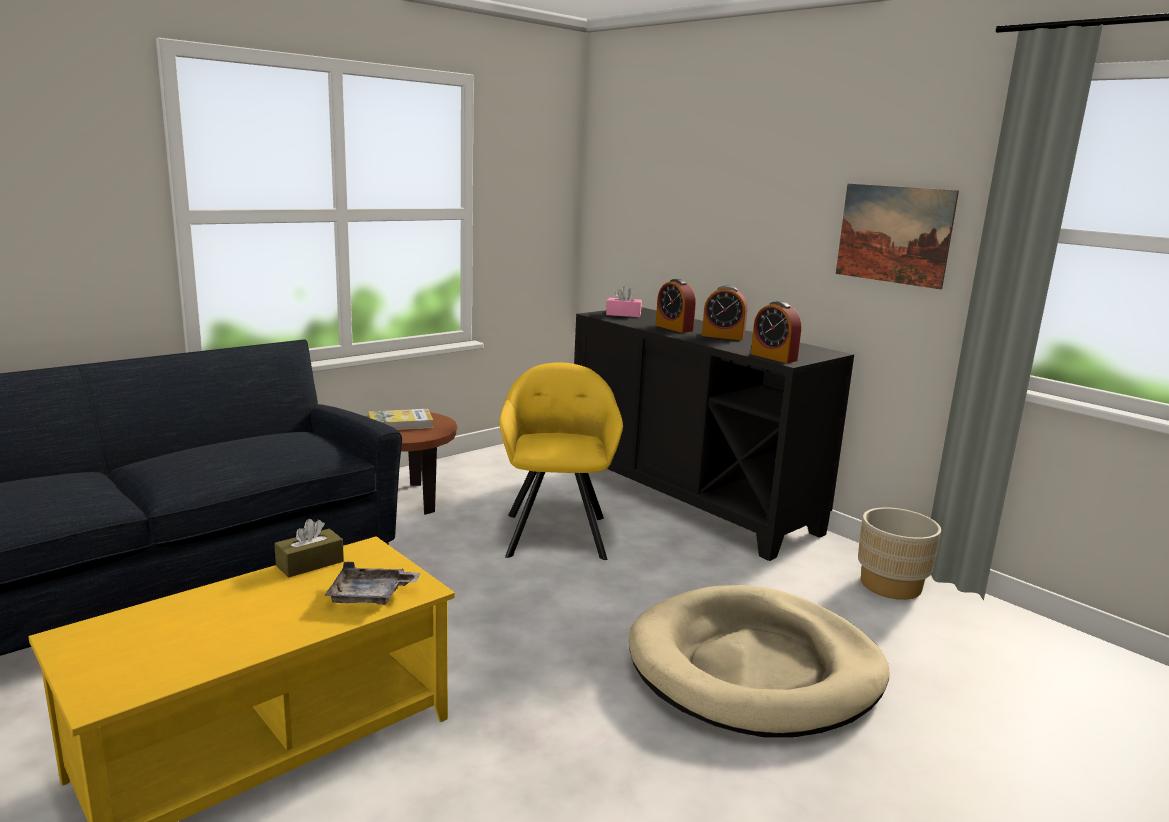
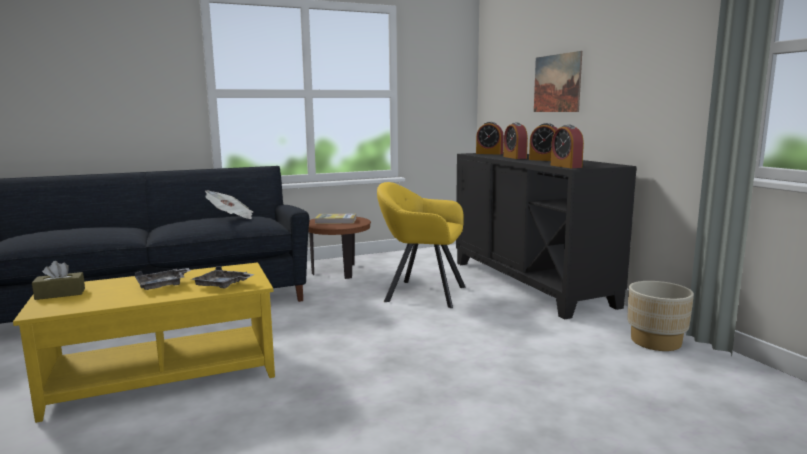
camera: 20 degrees right, 5 degrees down
(263, 443) = (231, 217): none -> newspaper
(269, 608) = (163, 285): none -> grey tray
(310, 563) = (207, 270): brown tissue box -> brown tissue box (60, 294)
(557, 532) = (421, 293): yellow armchair -> yellow armchair turned 90 degrees counterclockwise
(623, 314) = (489, 153): pink tissue box -> alarm clock
(755, 668) = (504, 376): beige dog bed -> none
(894, 234) = (661, 71): picture -> picture (557, 83)

